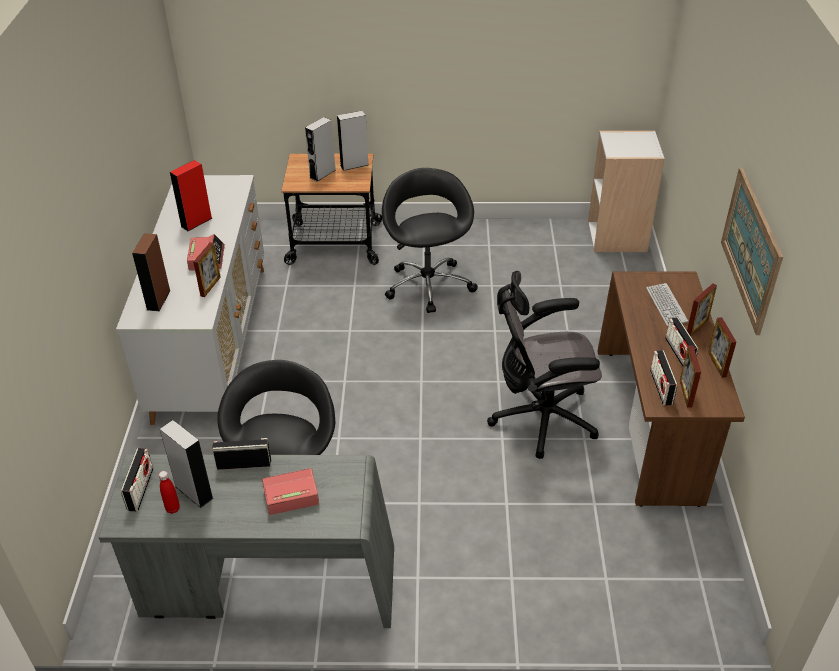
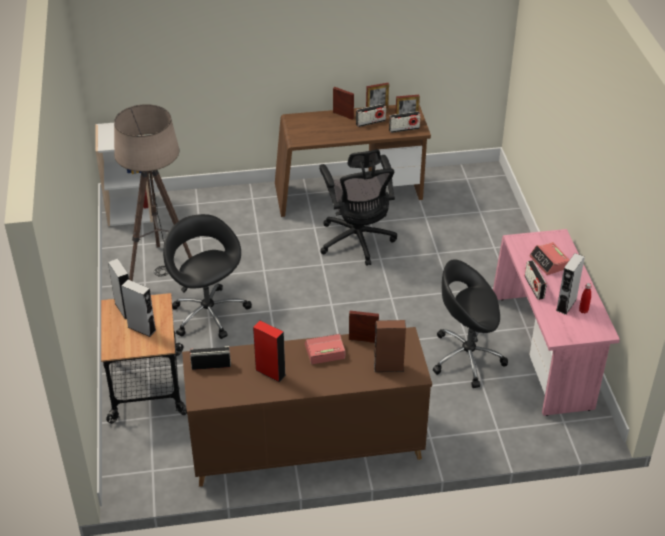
camera: 100 degrees left, 0 degrees up
(140, 489) = (575, 330): radio -> radio (211, 365)
(212, 340) = (307, 445): white dresser -> brown dresser
(268, 586) = (544, 352): grey desk -> pink desk
(428, 285) = (208, 313): black office chair -> black office chair turned 75 degrees clockwise
(504, 257) = (162, 272): none -> floor lamp
(666, 305) = (323, 126): keyboard -> none
(751, 249) = (353, 43): picture -> none

